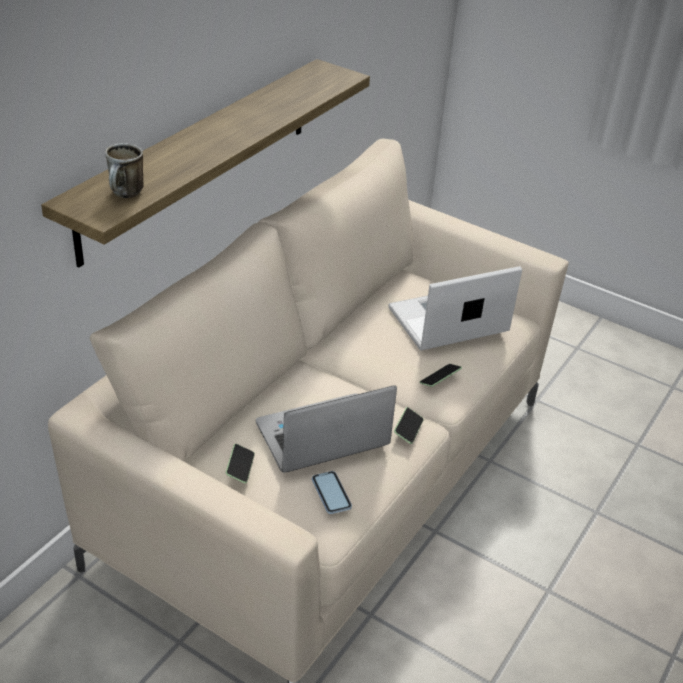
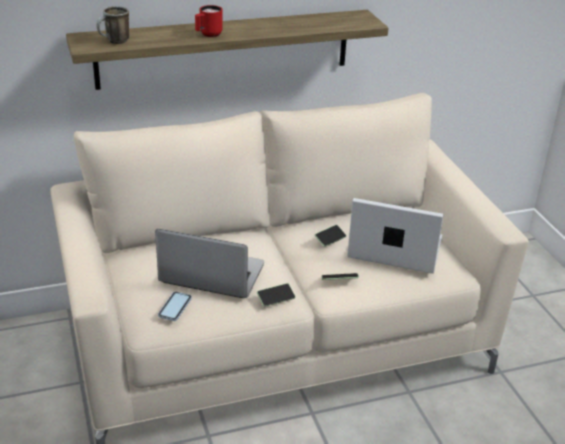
camera: 40 degrees right, 5 degrees down
(214, 147) = (208, 35): none -> red mug
(240, 468) = (141, 268): phone -> phone (330, 239)

